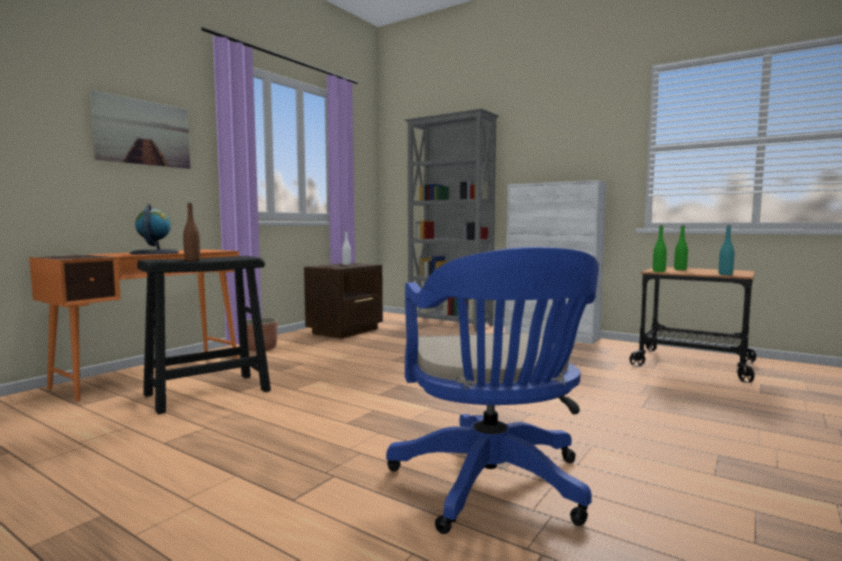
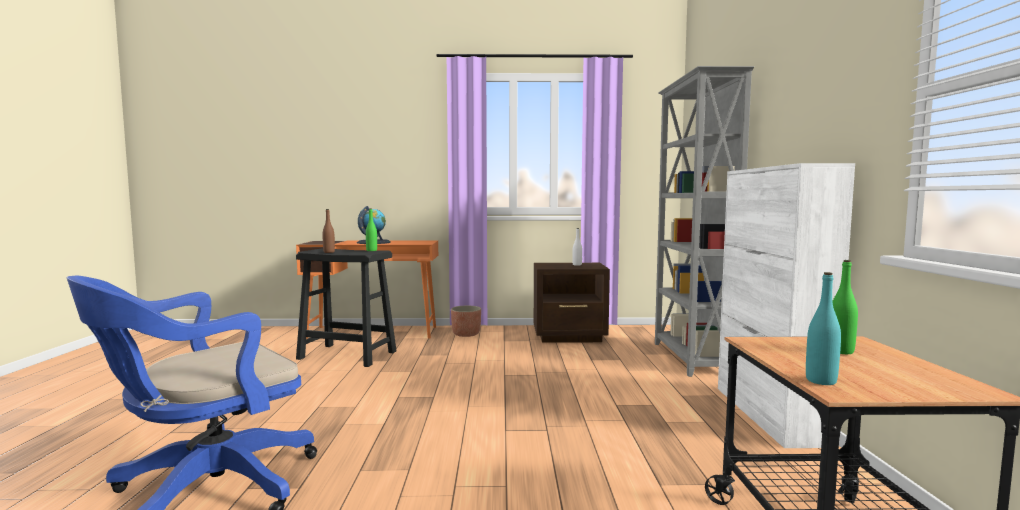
camera: 55 degrees right, 0 degrees up
(143, 132) = (393, 149): picture -> none
(659, 271) = (755, 343): green bottle -> green bottle (371, 250)

